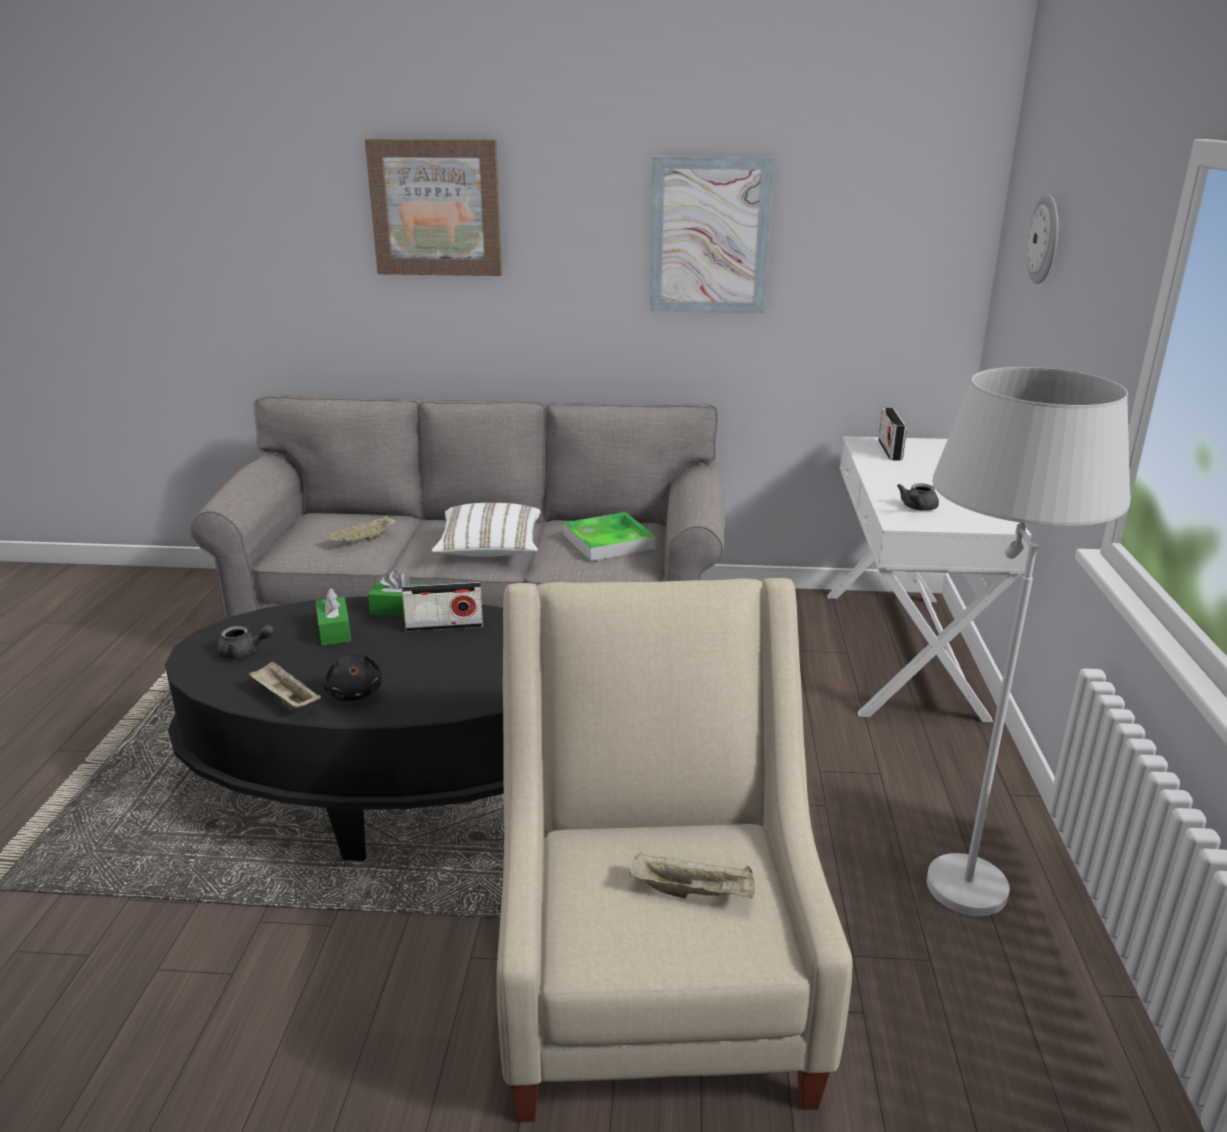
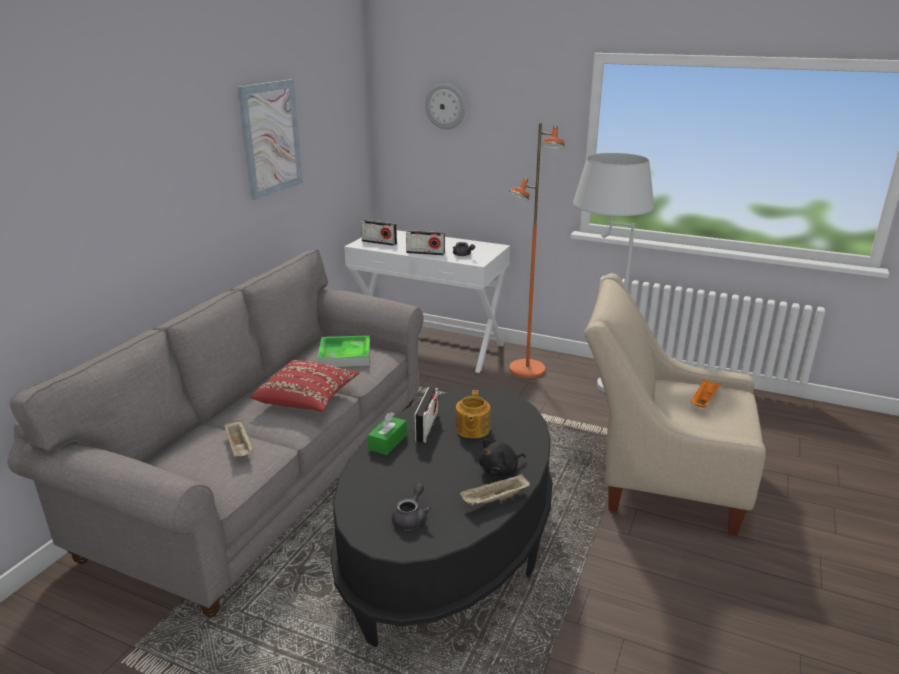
camera: 70 degrees left, 0 degrees up
(334, 631) = (403, 473): green tissue box -> none
(355, 693) = (500, 470): black plush toy -> black plush toy turned 150 degrees clockwise
(436, 208) = (108, 155): picture -> none
(452, 657) = (472, 429): none -> teapot
(489, 550) = (307, 399): white pillow -> red pillow
(694, 892) = (704, 401): beige tray -> orange tray
(887, 483) = (425, 253): none -> radio
(921, 764) = (527, 370): none -> orange floor lamp

